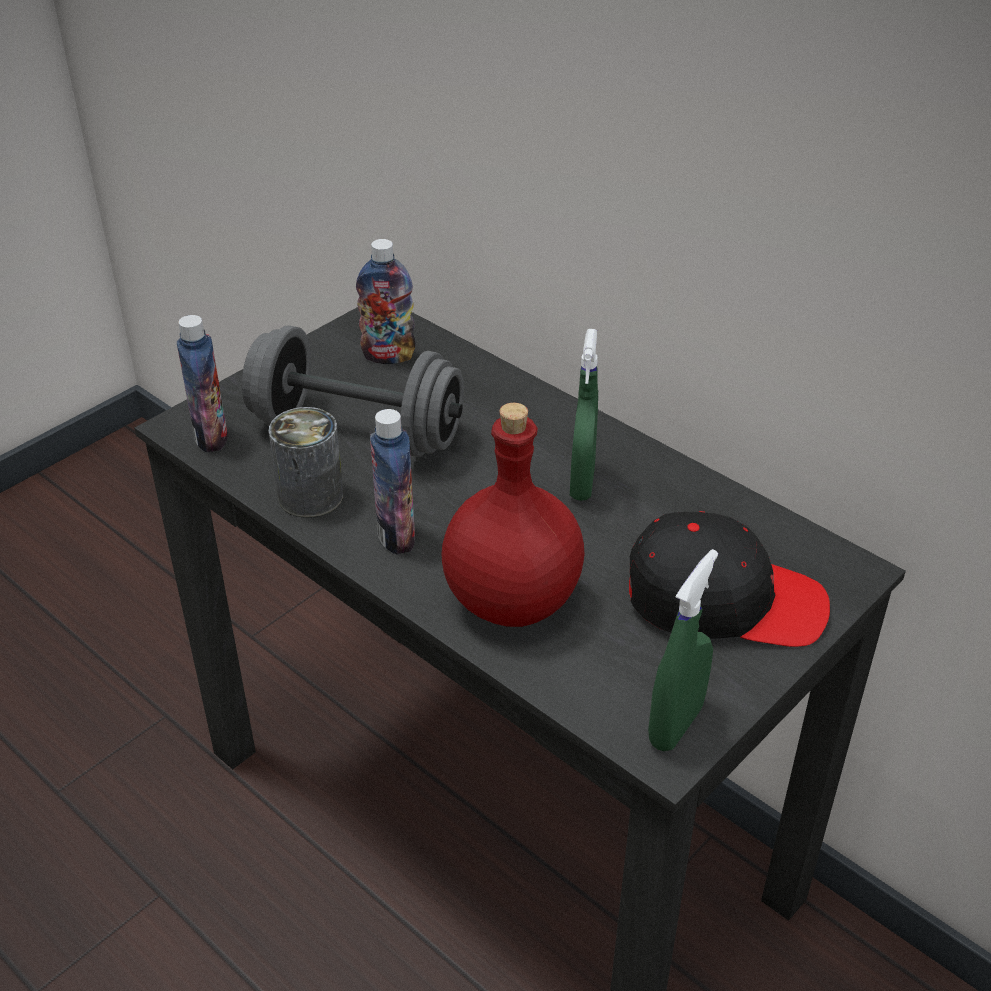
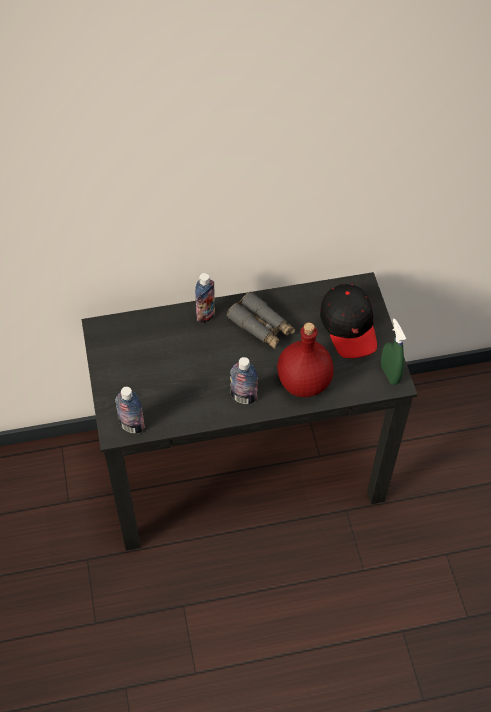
camera: 55 degrees left, 15 degrees up
(311, 496) = (198, 411): can -> none
(357, 432) = (172, 377): grey dumbbell -> none
(388, 356) = (130, 340): bottle -> bottle (205, 315)
(582, 482) = (261, 327): green spray bottle -> grey binoculars
(723, 600) = (349, 326): black cap -> black cap turned 120 degrees clockwise

